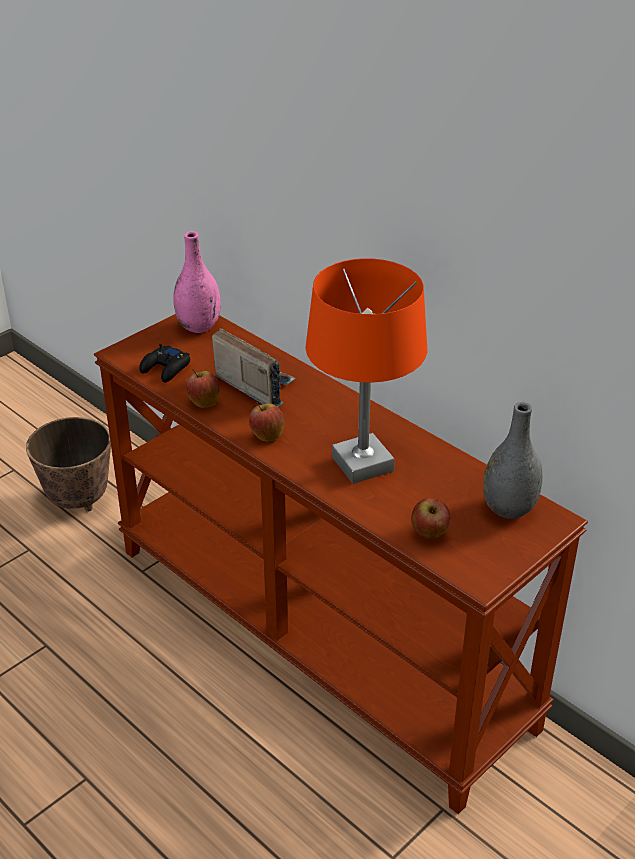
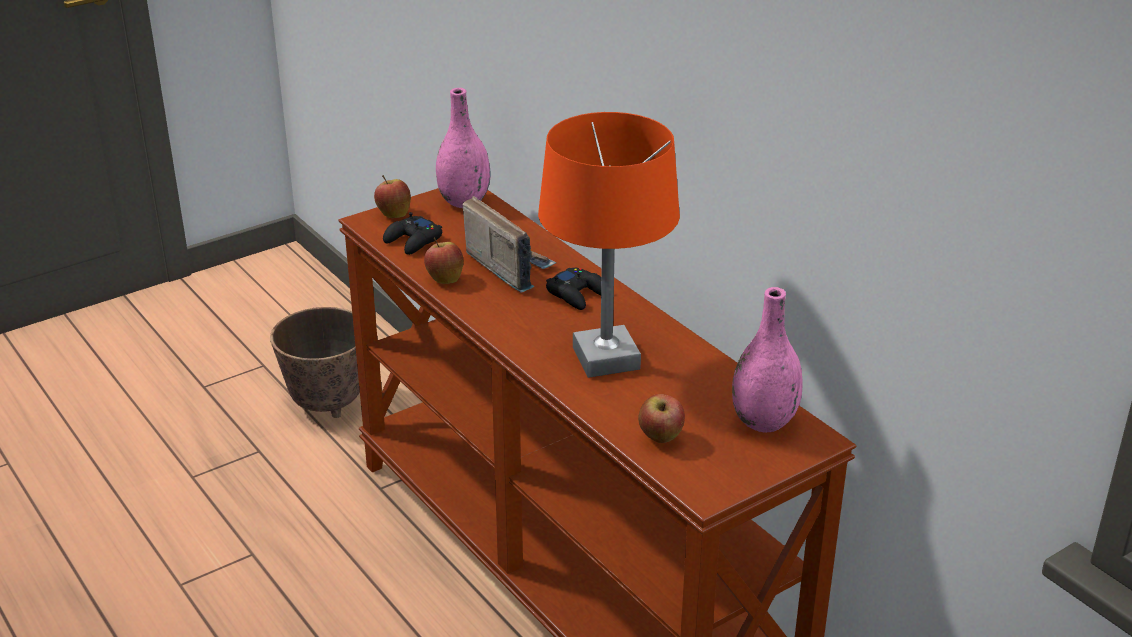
camera: 10 degrees right, 5 degrees down
(266, 436) = (505, 319): apple -> apple (393, 214)
(321, 406) = (577, 294): none -> black game controller
(508, 509) = (763, 422): grey vase -> pink vase

